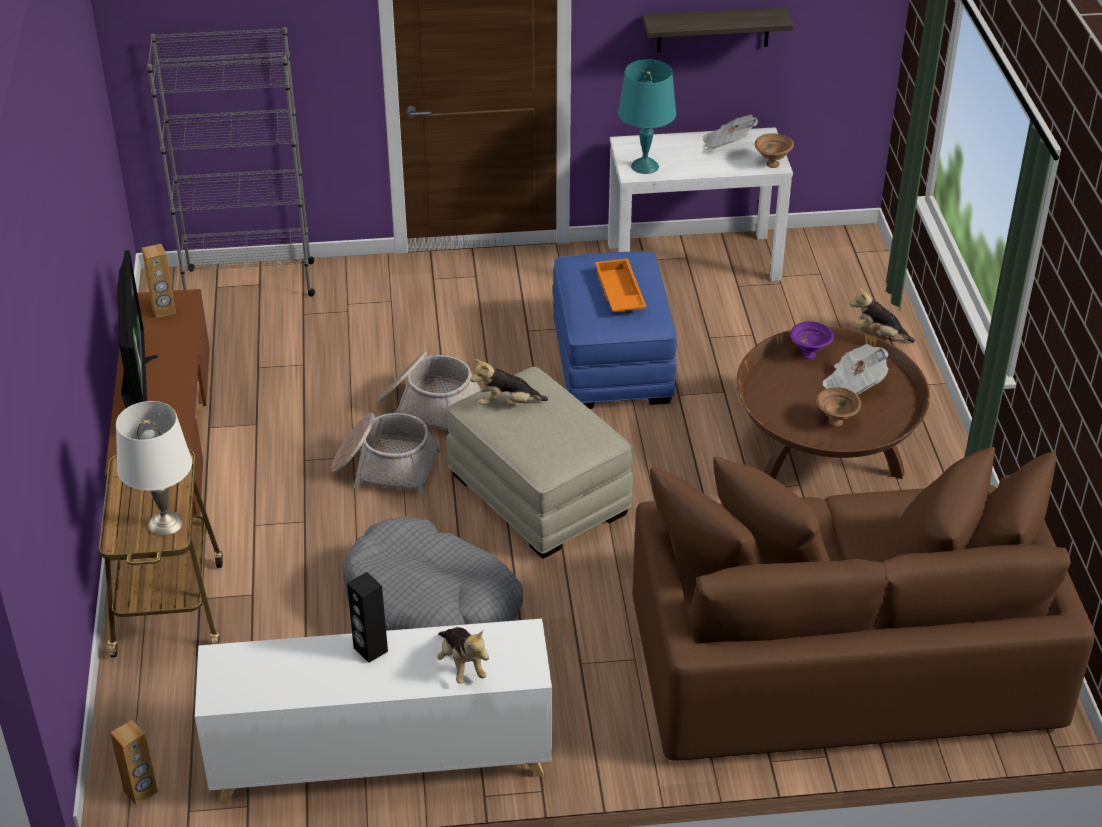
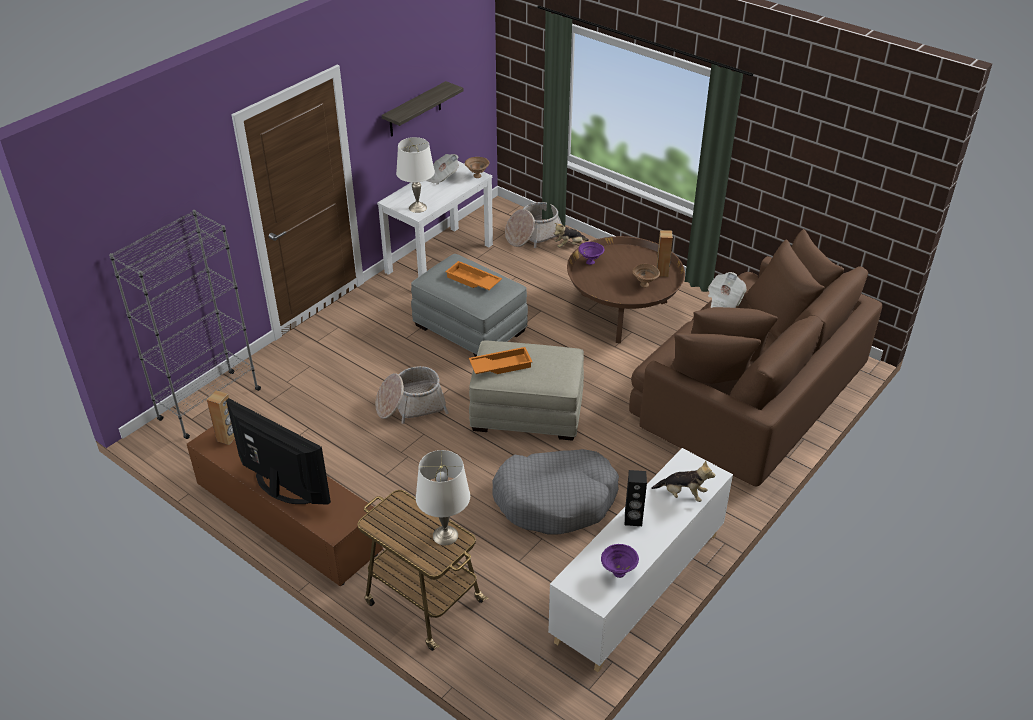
camera: 45 degrees left, 0 degrees up
(141, 792) = (551, 701): brown speaker -> brown speaker (662, 272)
(273, 688) = (618, 573): none -> purple bowl
(385, 467) = (433, 450): basket -> basket (533, 235)
(507, 403) = (501, 365): plush toy -> orange tray
(612, 363) = (470, 328): blue ottoman -> grey ottoman
(645, 166) = (418, 207): turquoise table lamp -> white table lamp
(853, 384) = (627, 264): newspaper -> newspaper (724, 301)

